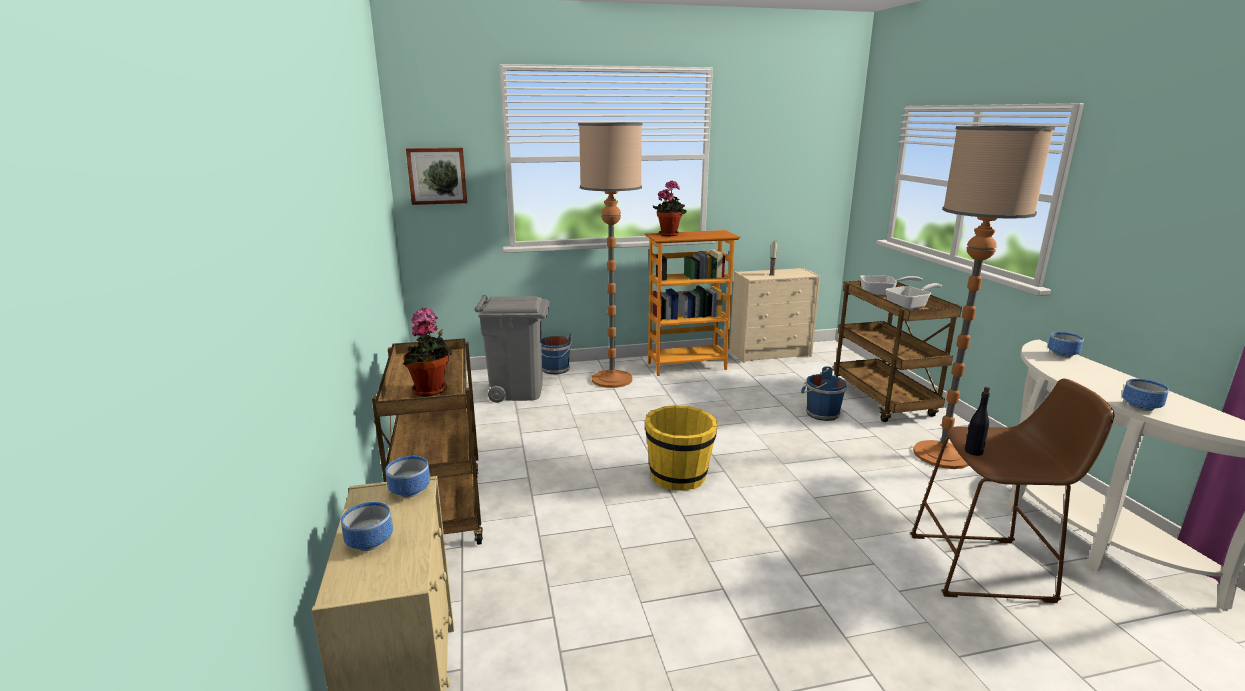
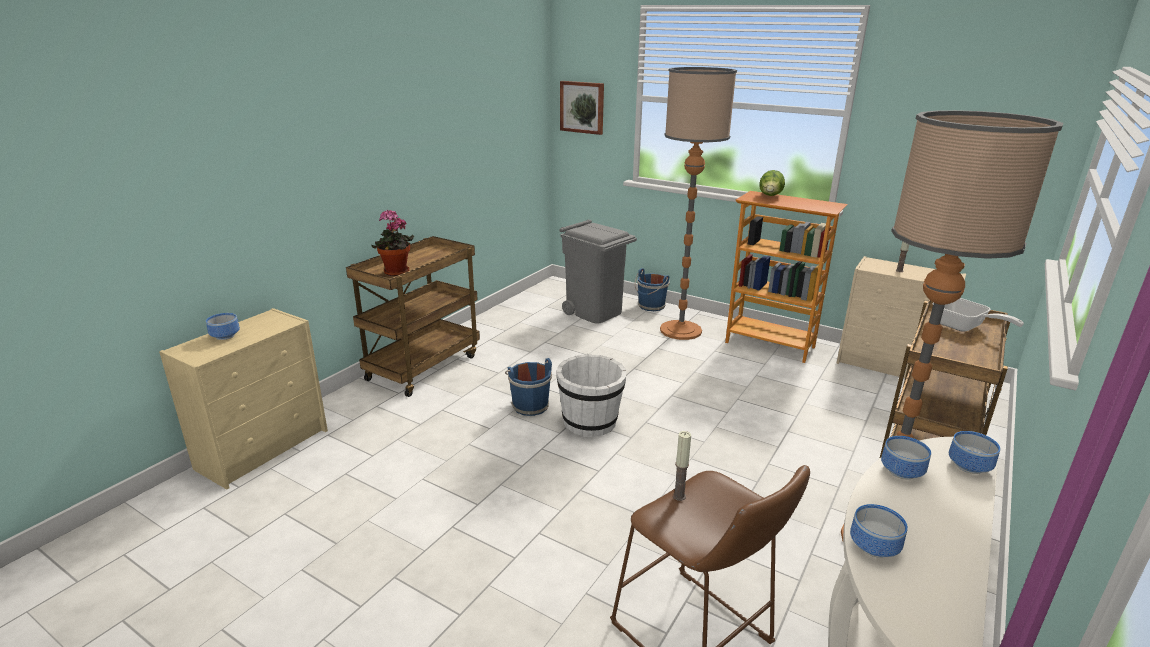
camera: 45 degrees right, 5 degrees up
(409, 492) = (282, 322): bowl -> bowl (900, 472)
(669, 234) = (770, 196): potted plant -> lettuce
(679, 476) = (590, 423): yellow bucket -> white bucket
(820, 413) = (820, 440): blue bucket -> blue bucket (529, 405)
(910, 306) = (957, 350): frying pan -> none
(973, 451) = (679, 496): black bottle -> candle

